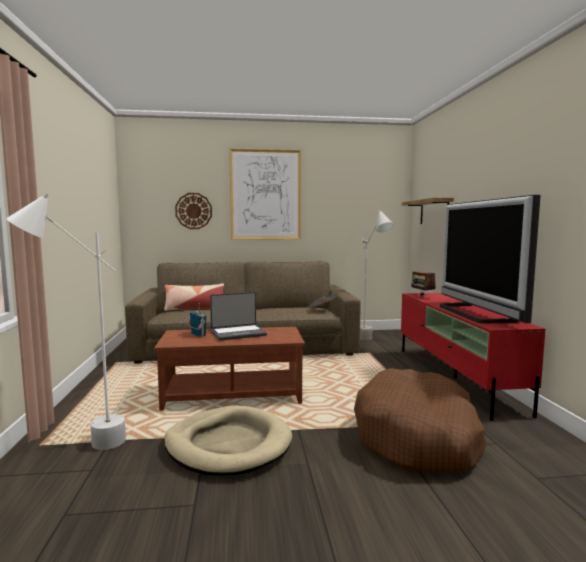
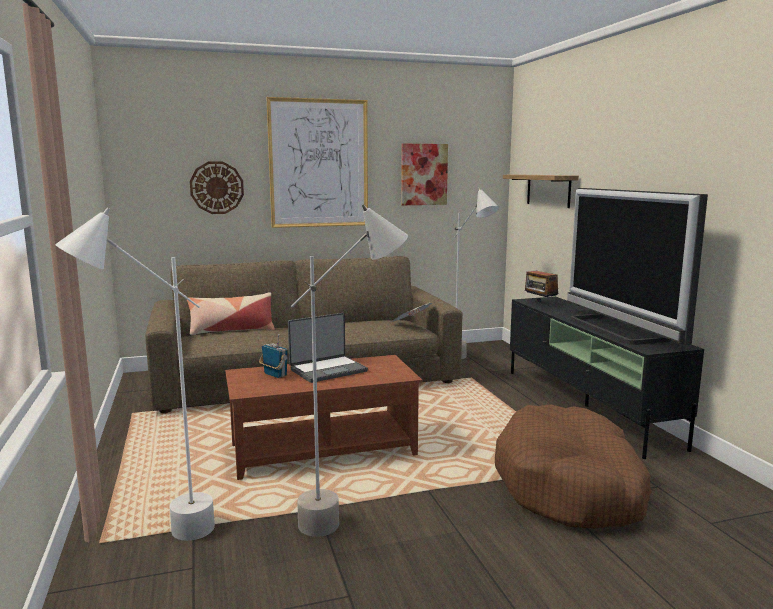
camera: 10 degrees left, 5 degrees up
(228, 445) = (351, 517): beige dog bed -> grey floor lamp
(343, 203) = (424, 174): none -> picture
(455, 378) = (586, 406): red tv stand -> black tv stand

